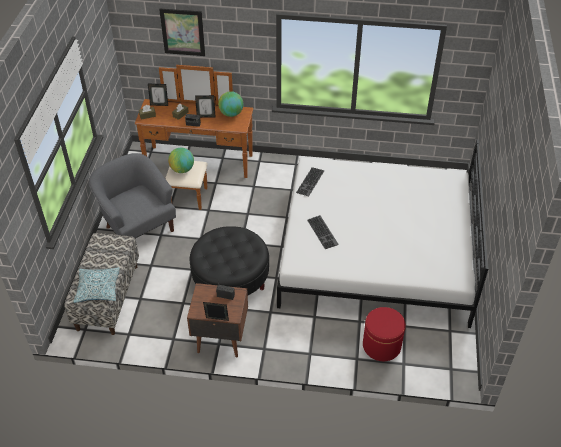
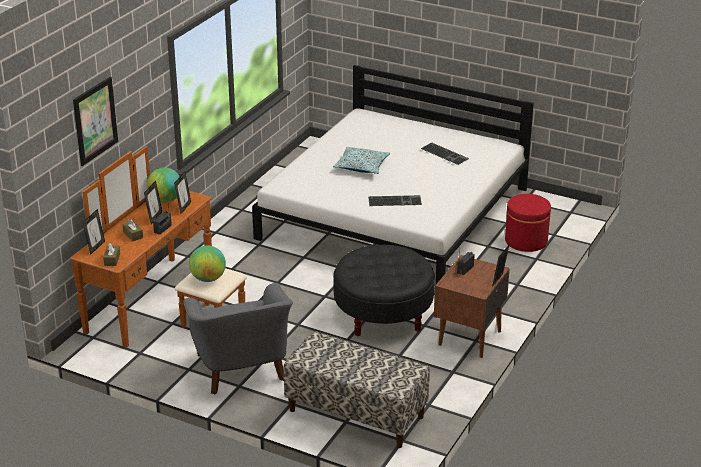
camera: 70 degrees left, 15 degrees down
(98, 289) = (391, 370): pillow -> pillow (362, 166)
(138, 227) = (241, 370): grey armchair -> grey armchair turned 90 degrees counterclockwise
(225, 124) = (184, 207): none -> picture frame
(311, 182) = (309, 191): keyboard -> keyboard (445, 153)

